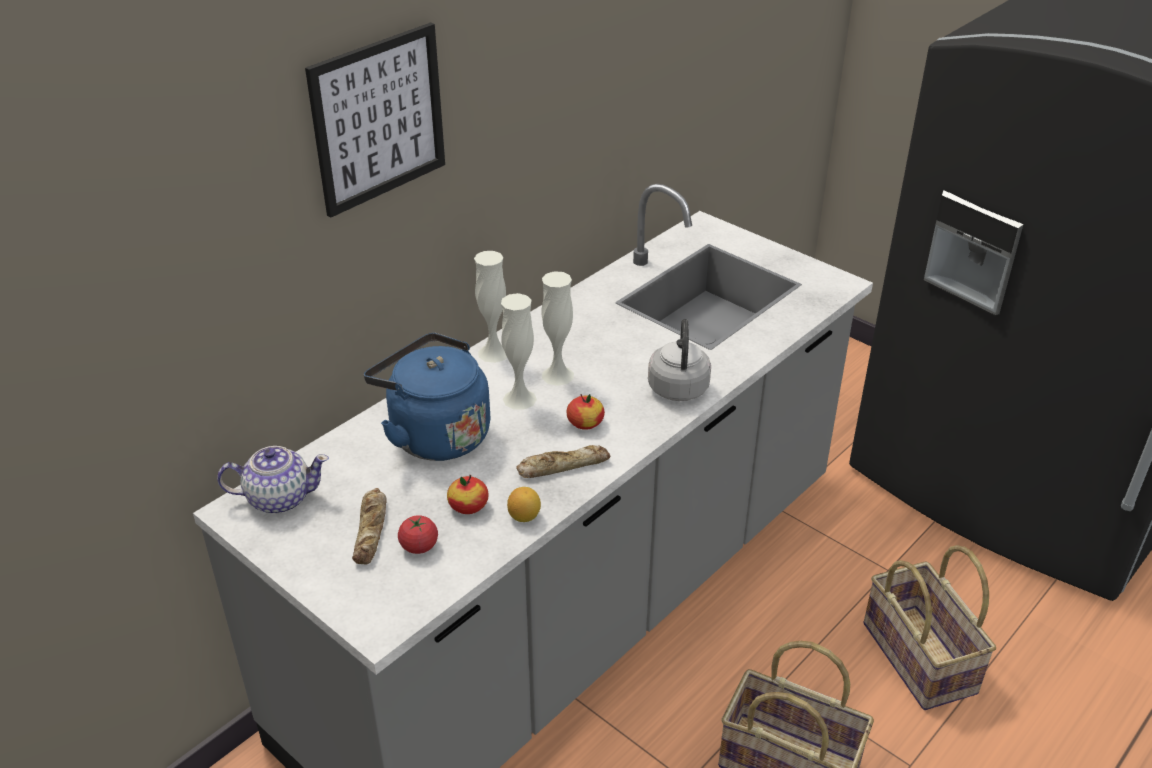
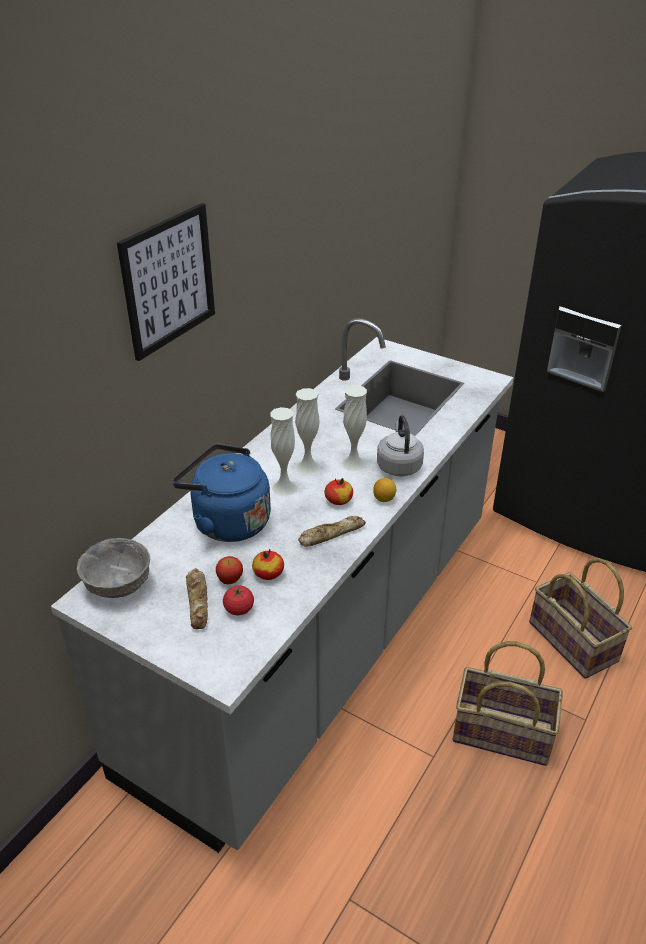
camera: 10 degrees left, 0 degrees up
(278, 498) = (117, 585): teapot -> grey bowl
(418, 507) = (230, 579): none -> apple
(493, 353) = (255, 455): white vase -> white vase (353, 463)
(524, 516) = (313, 576): lemon -> lemon (384, 499)

